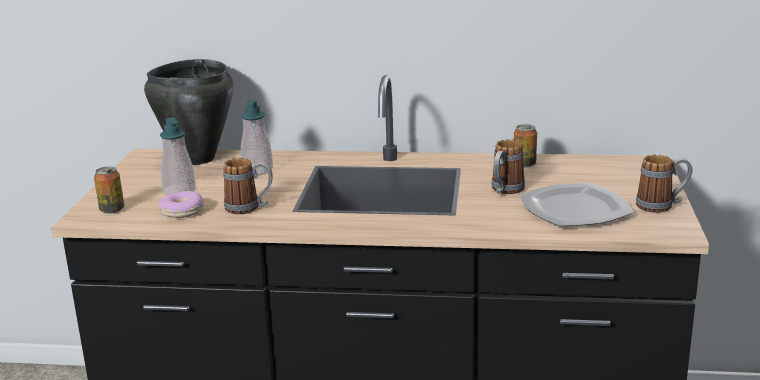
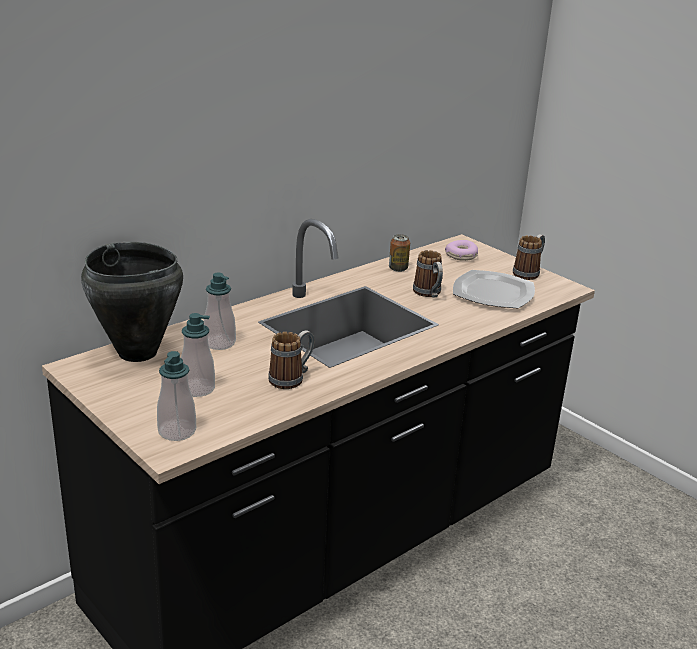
camera: 50 degrees left, 5 degrees up
(112, 209) = (177, 431): can -> soap dispenser
(182, 212) = (245, 405): donut -> donut (461, 256)

